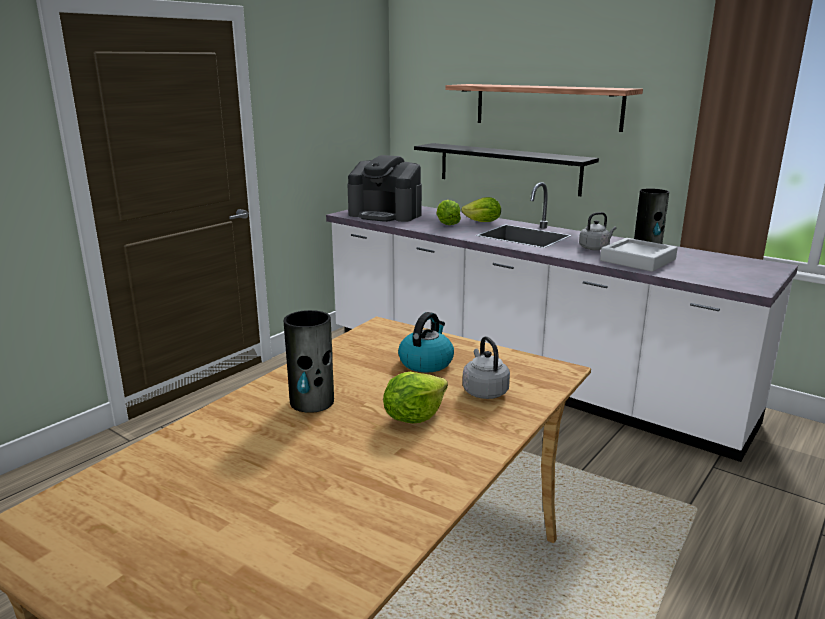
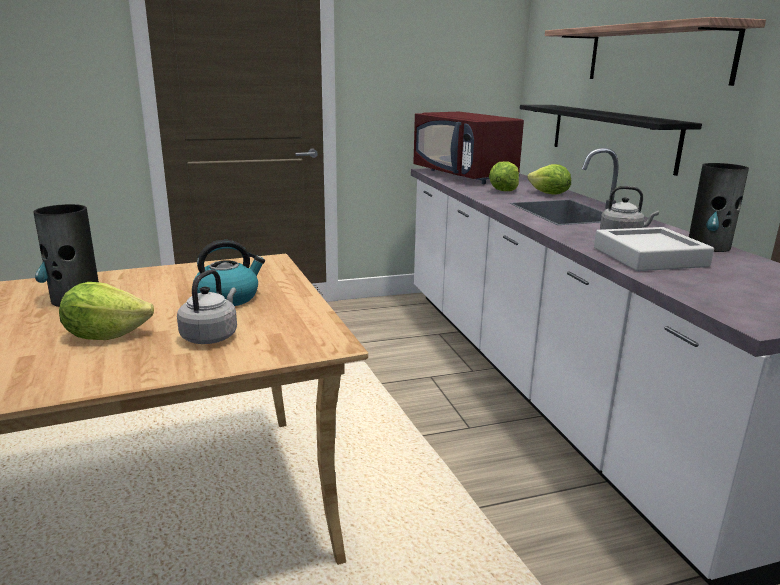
camera: 35 degrees right, 0 degrees up
(386, 214) = (464, 175): coffee machine -> red microwave

